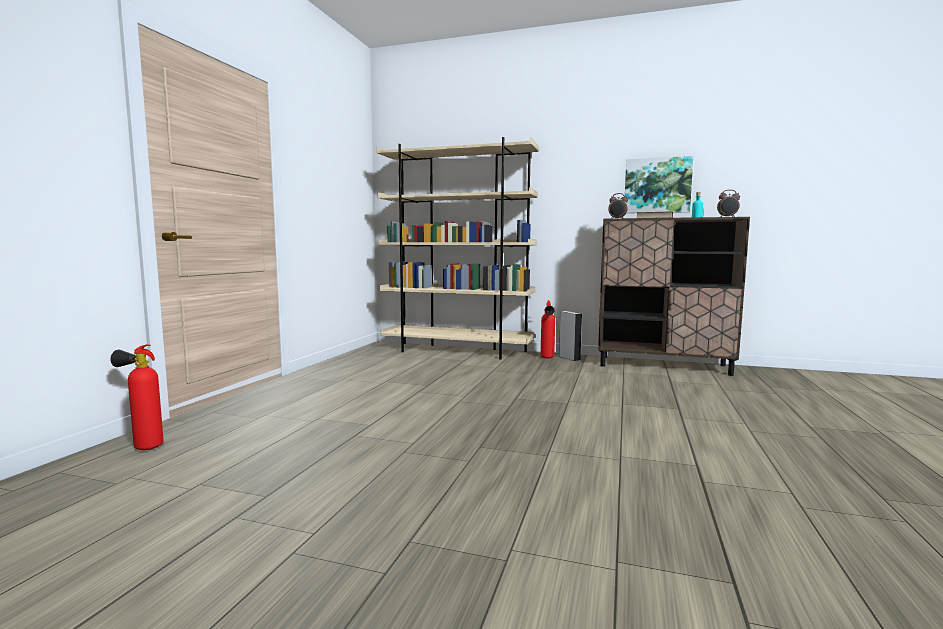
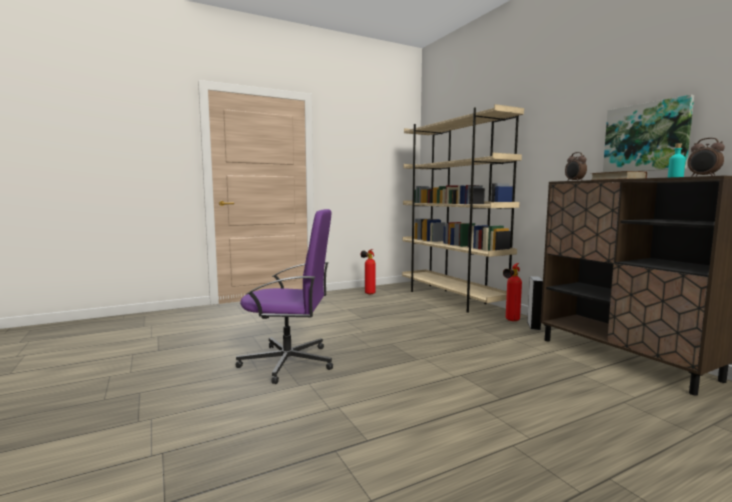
camera: 45 degrees right, 0 degrees up
(143, 447) = (182, 314): fire extinguisher -> fire extinguisher (368, 293)
(480, 443) = (289, 362): none -> purple office chair

